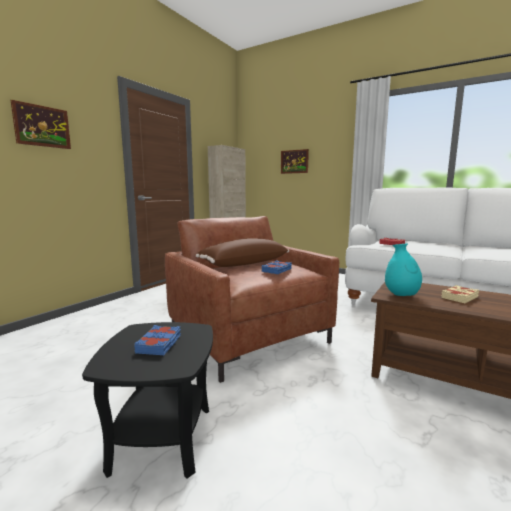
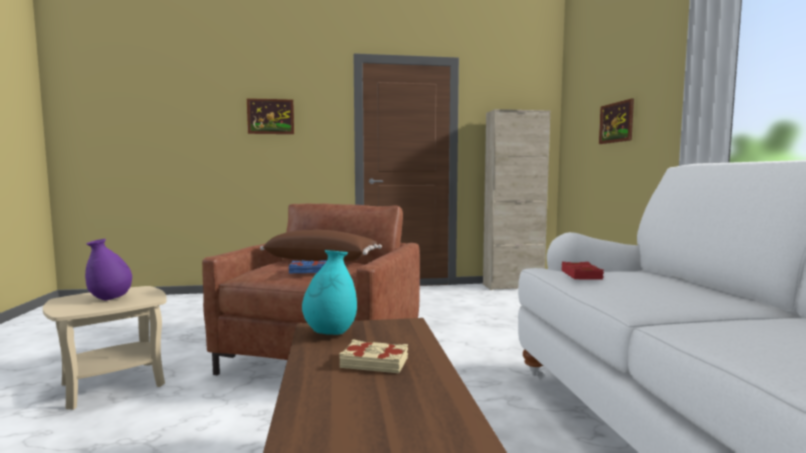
camera: 50 degrees right, 5 degrees down
(159, 344) = (110, 299): blue book -> purple vase
(162, 437) = (113, 384): black side table -> beige side table

